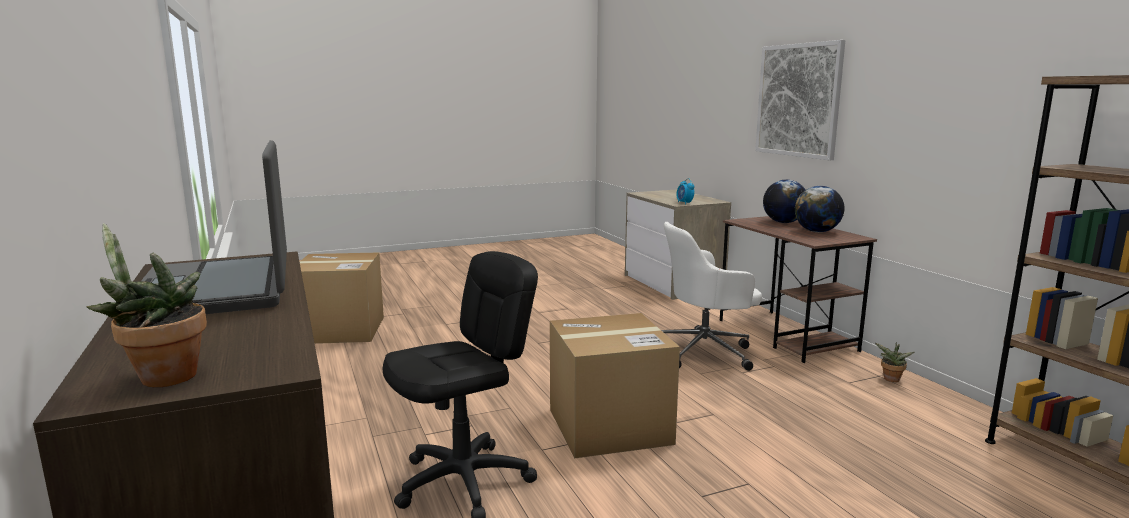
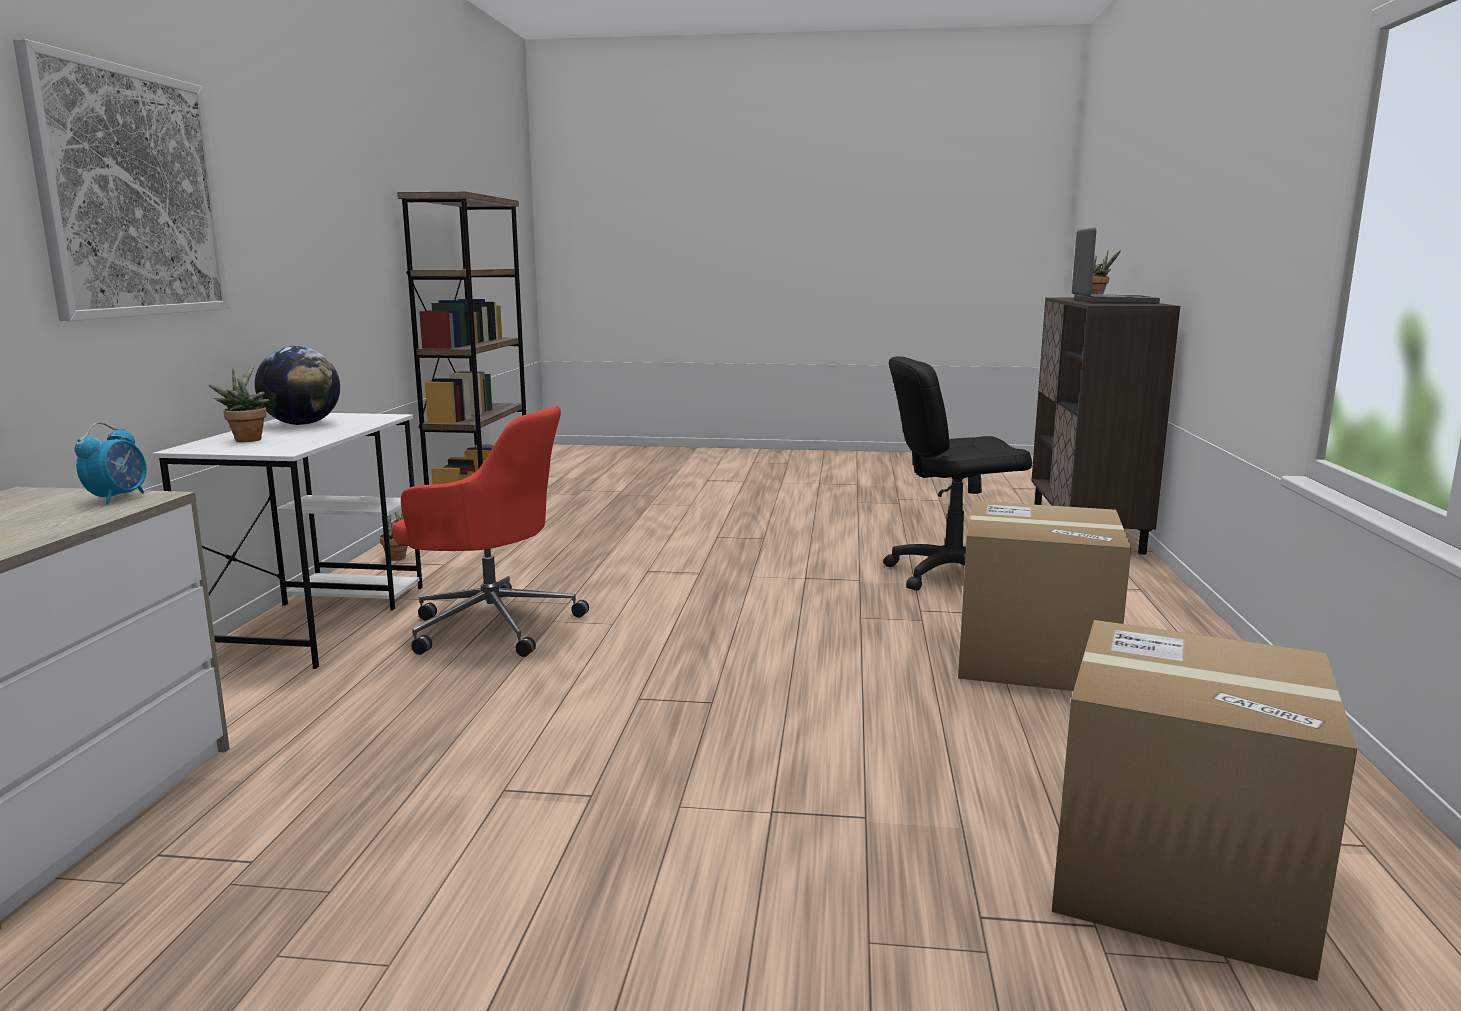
camera: 150 degrees left, 0 degrees up
(609, 426) = (769, 582): cardboard box -> cardboard box (1034, 658)
(705, 351) = (491, 625): white office chair -> red office chair
(783, 222) = (247, 439): globe -> potted plant
(786, 335) = (318, 620): brown desk -> white desk

